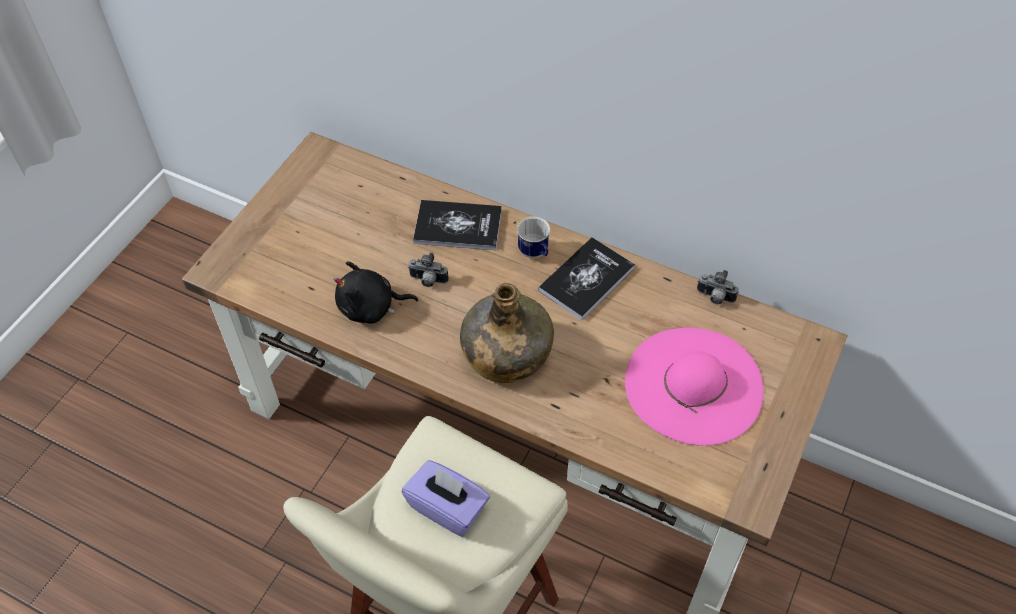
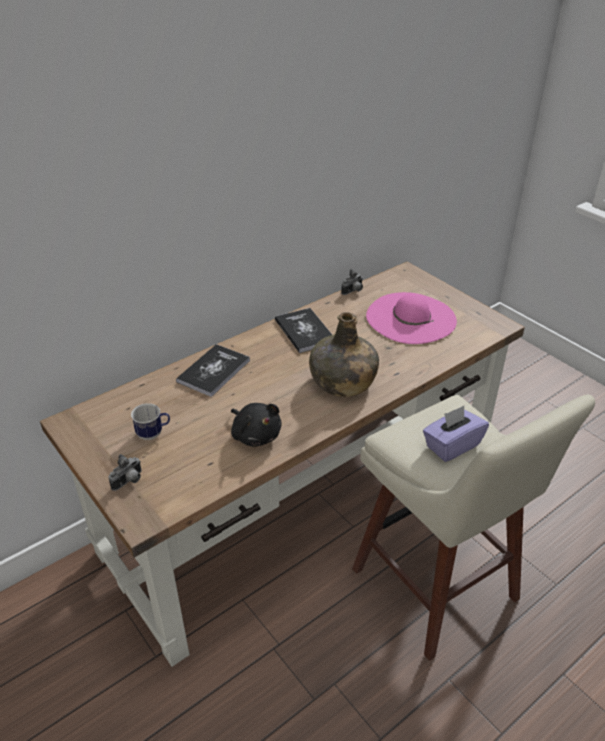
camera: 65 degrees left, 15 degrees down
(371, 308) = (255, 435): black plush toy -> black plush toy turned 60 degrees counterclockwise
(428, 281) = (252, 399): camera -> camera (129, 481)
(535, 253) = (267, 345): mug -> mug (153, 434)

